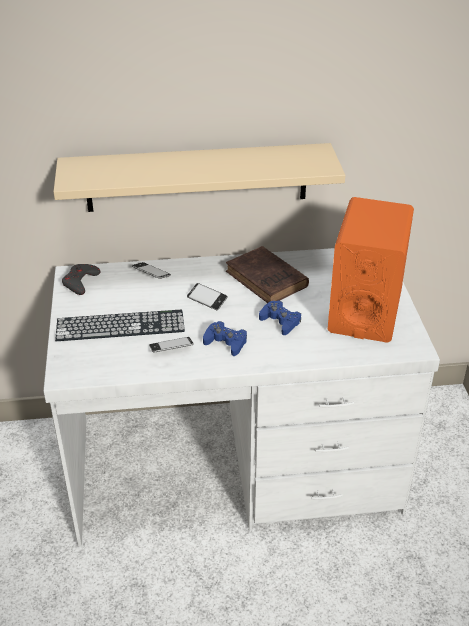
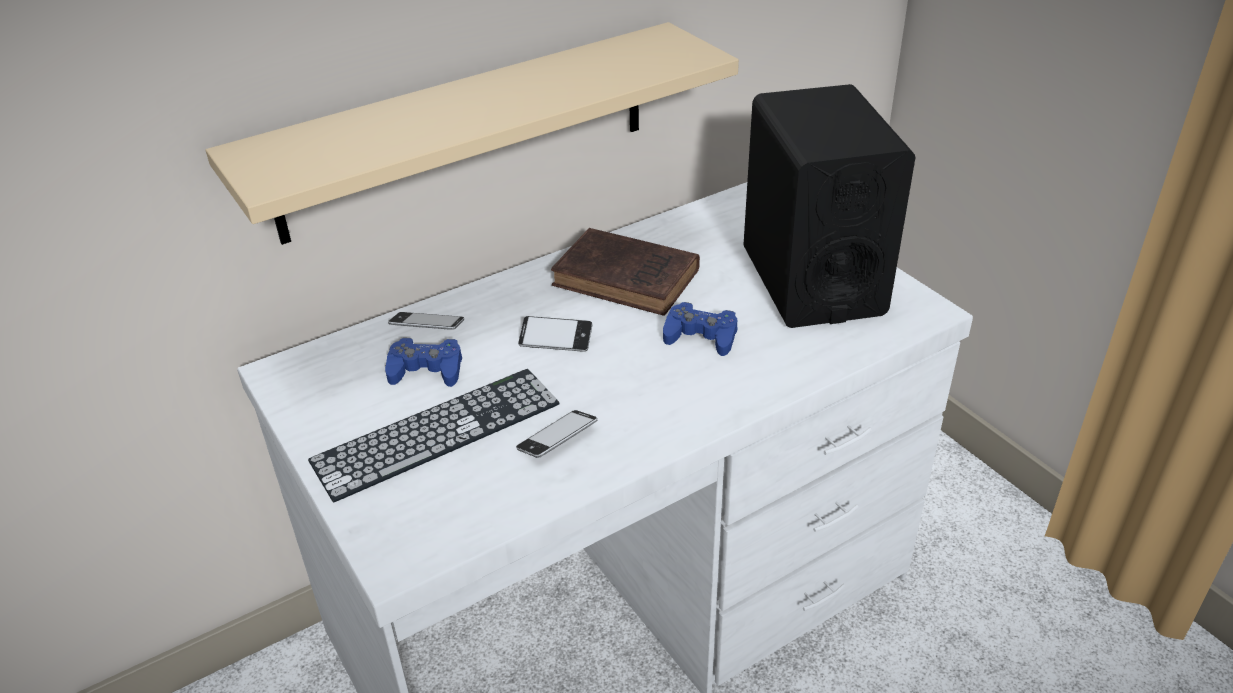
camera: 25 degrees left, 0 degrees up
(80, 282) = (306, 380): grey game controller -> none
(225, 342) = (642, 398): blue game controller -> blue game controller (426, 370)
(365, 311) = (812, 280): orange speaker -> black speaker

